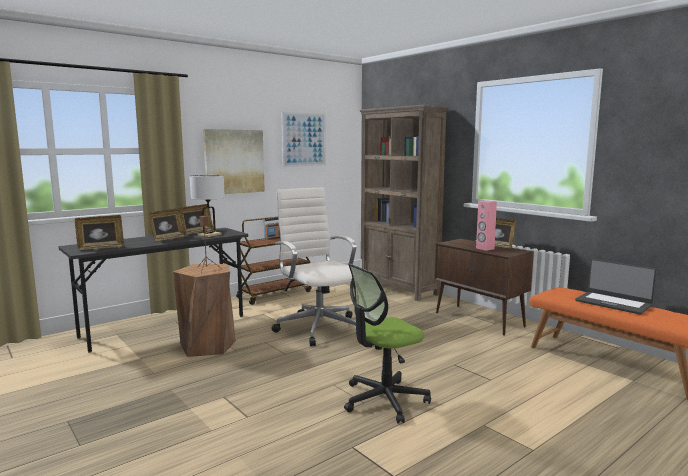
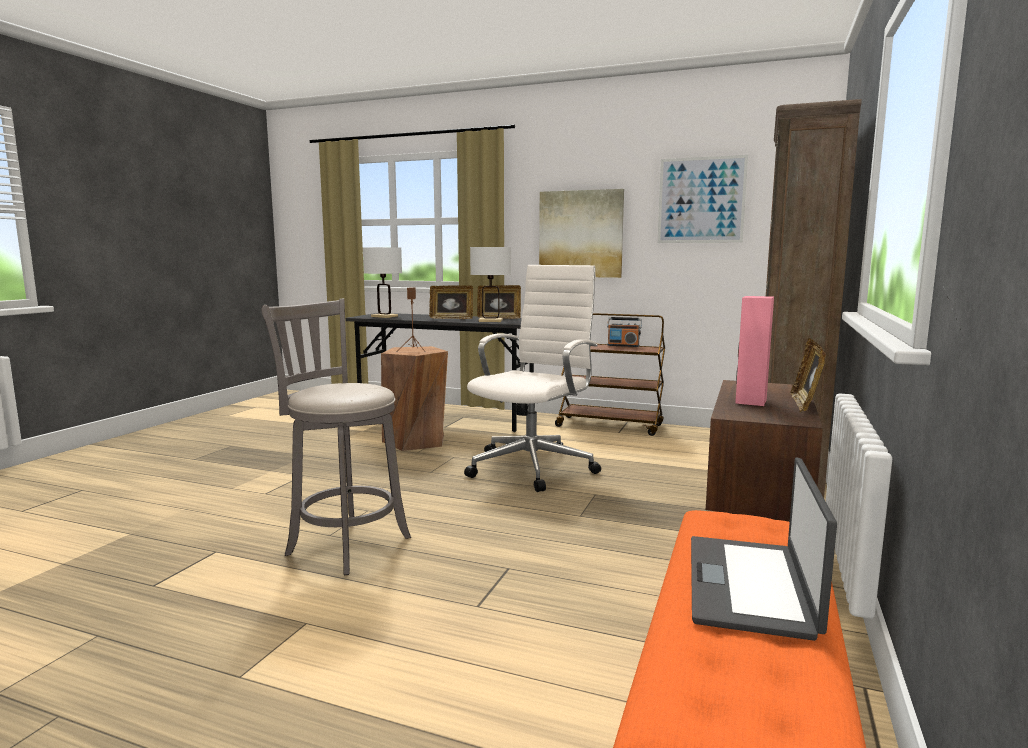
camera: 60 degrees right, 0 degrees up
(101, 247) = (384, 316): picture frame -> white table lamp
(384, 400) = (344, 544): office chair -> grey stool

